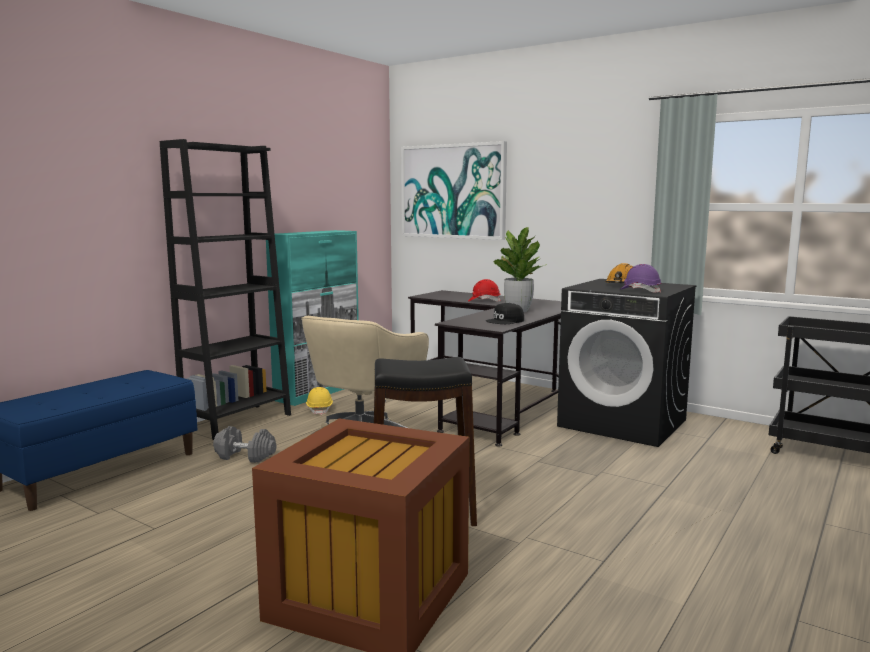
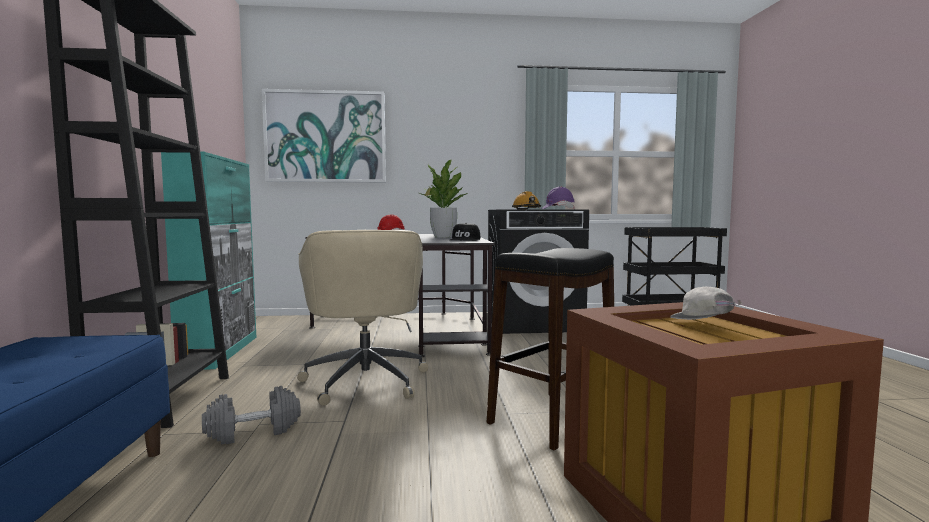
camera: 40 degrees left, 5 degrees down
(319, 409) = (256, 366): yellow hard hat -> none
(385, 455) = (702, 326): none -> white cap

